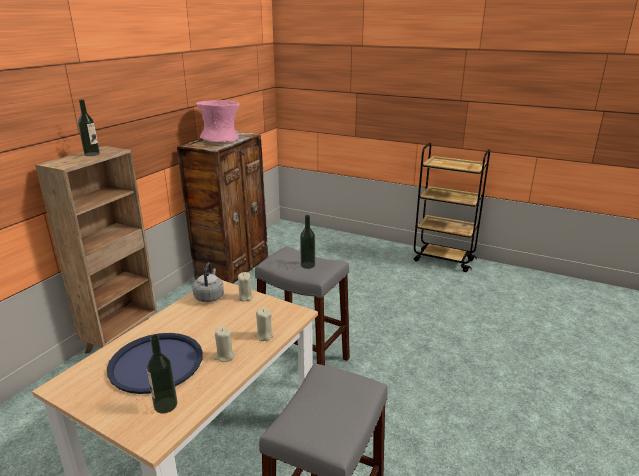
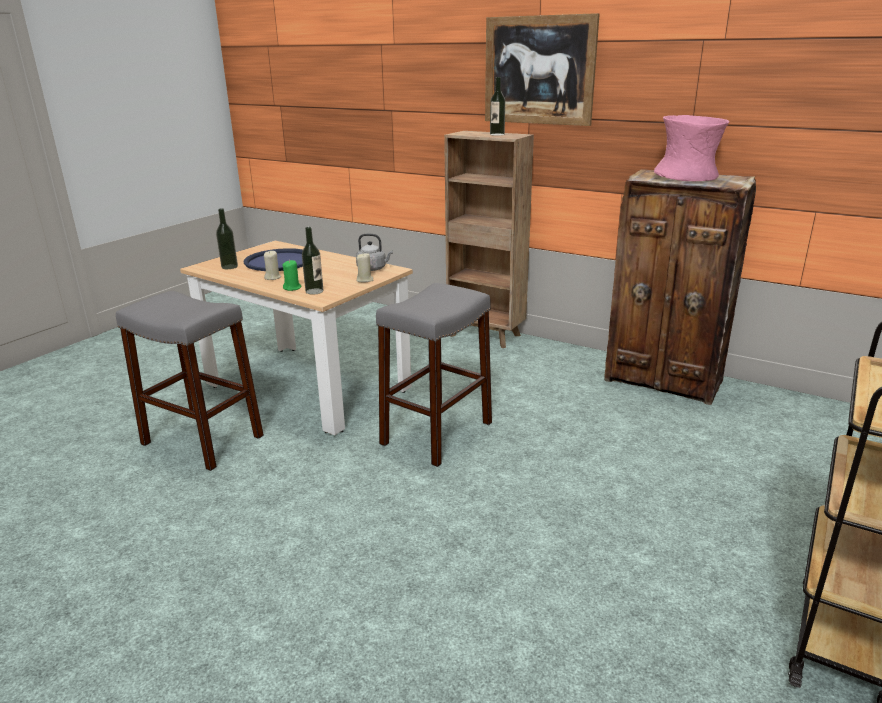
camera: 95 degrees right, 0 degrees up
(89, 88) = (539, 70): none -> picture
(264, 335) = (292, 288): beige candle -> green candle
(307, 265) = (429, 303): bottle -> bottle (314, 291)

